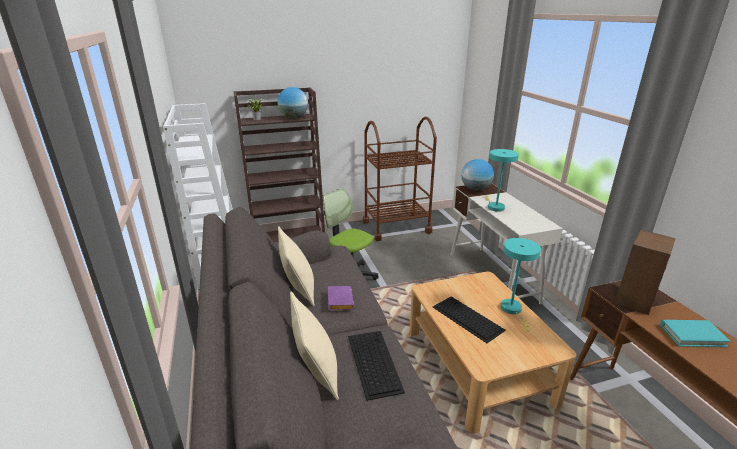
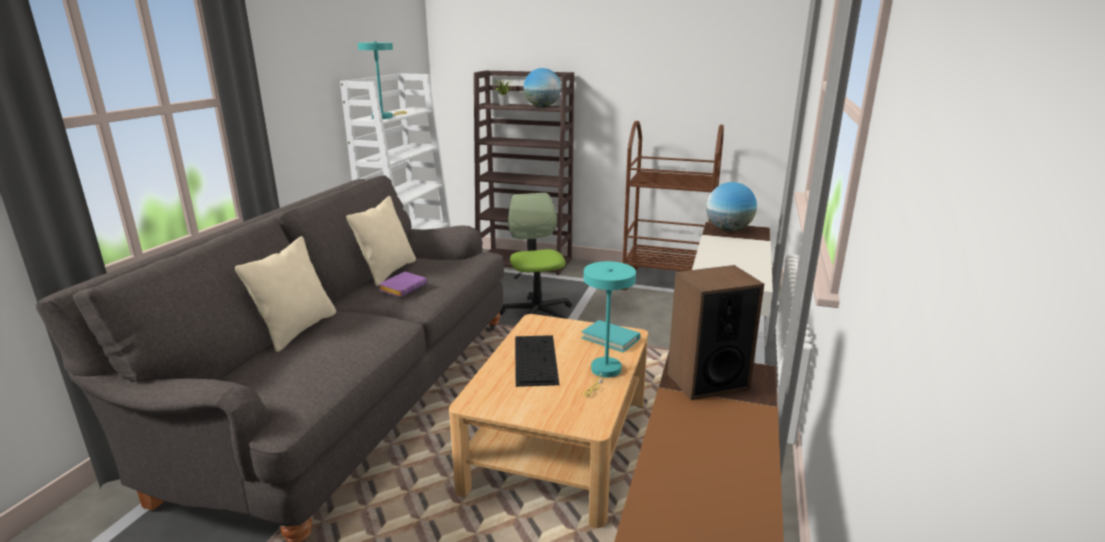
camera: 35 degrees right, 5 degrees down
(373, 362) = (345, 337): keyboard -> none
(494, 206) = (716, 250): turquoise table lamp -> turquoise table lamp (385, 117)
(692, 335) = (709, 440): turquoise book -> turquoise book (610, 338)

